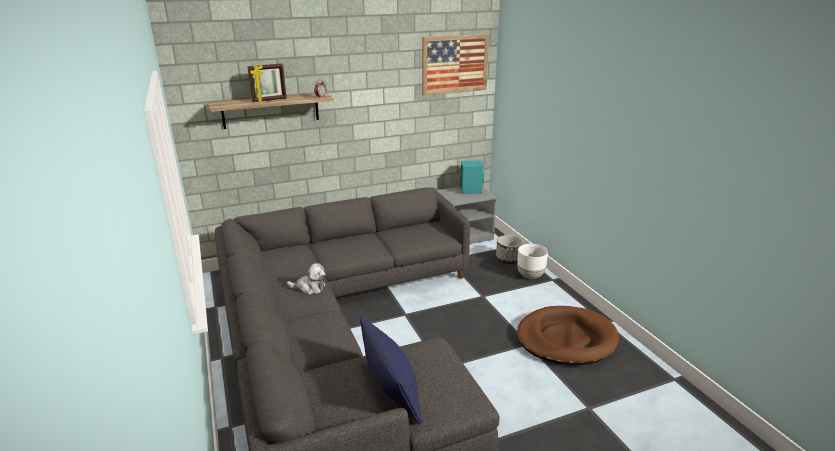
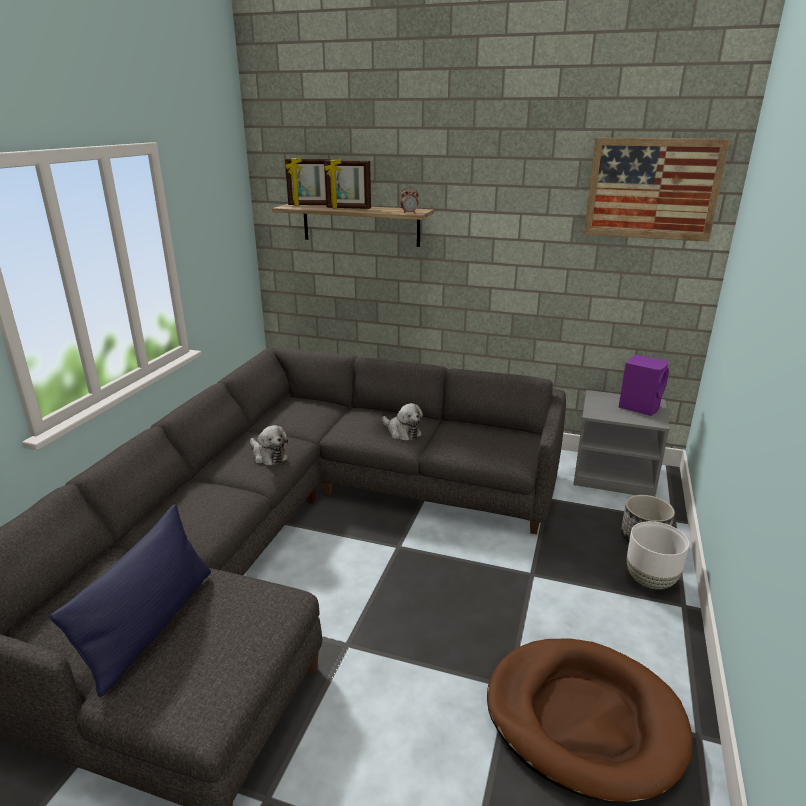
camera: 40 degrees right, 0 degrees up
(232, 102) = (310, 205): none -> picture frame
(368, 245) = (402, 432): none -> plush toy
(471, 190) = (640, 406): turquoise speaker -> purple speaker

